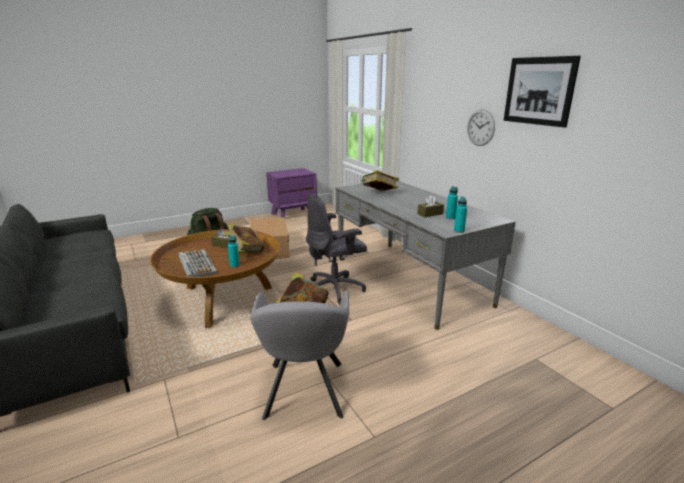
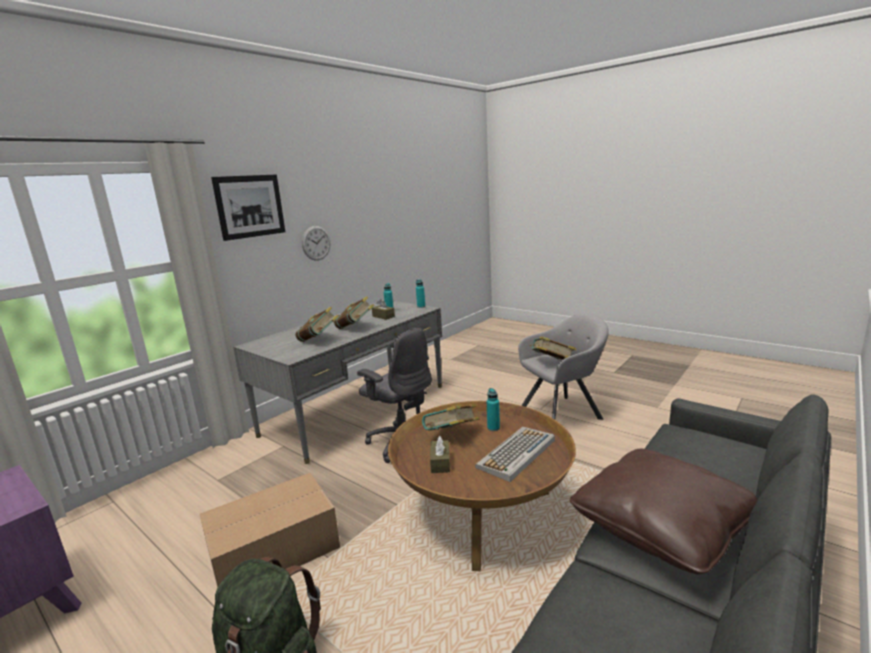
camera: 110 degrees left, 5 degrees down
(78, 265) = (661, 526): none -> brown pillow
(401, 203) = (355, 328): none -> book
(539, 91) = (355, 202): picture -> picture (250, 206)

